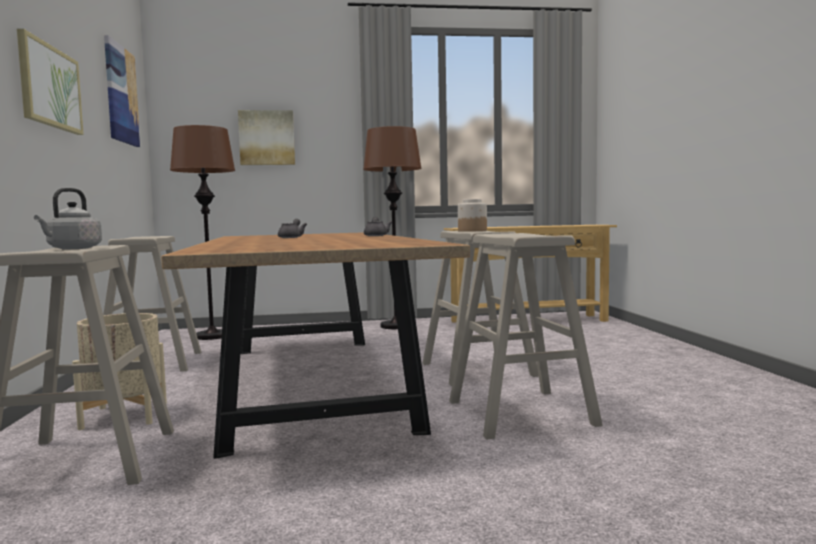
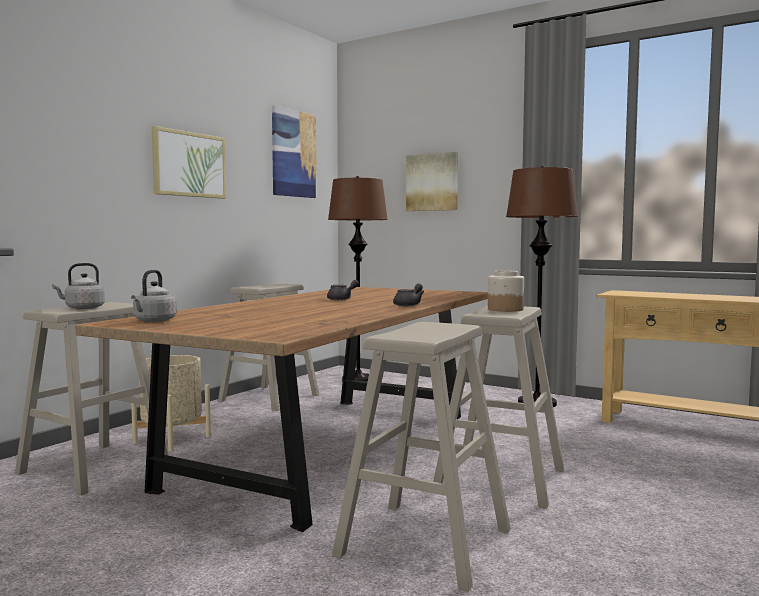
camera: 40 degrees right, 0 degrees up
(237, 249) = (153, 321): none -> grey kettle

